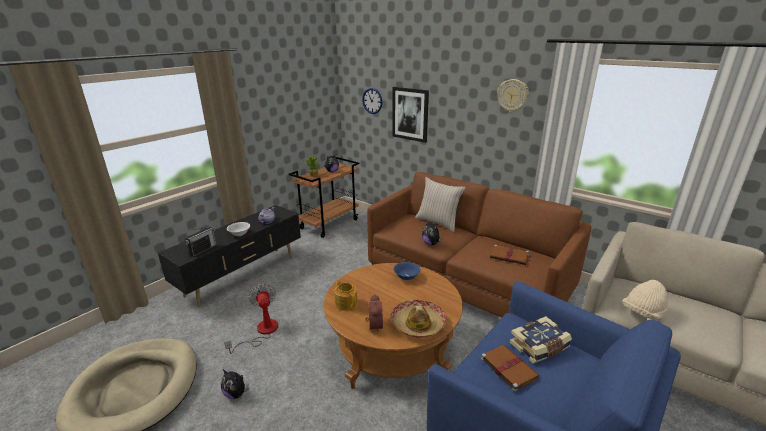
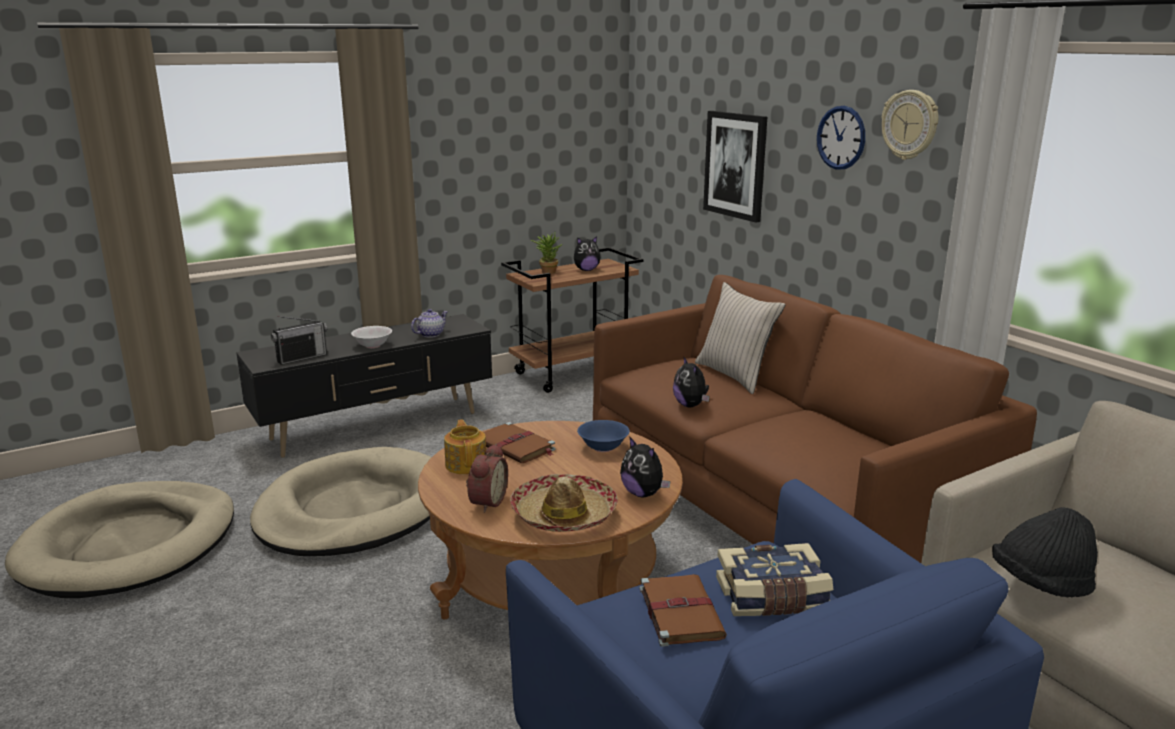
camera: 20 degrees right, 5 degrees down
(236, 394) = (262, 582): plush toy -> plush toy (643, 494)
(261, 332) = (353, 510): fan -> beige dog bed
(372, 101) = (676, 139): wall clock -> wall clock (841, 137)
(510, 256) = (831, 447): brown book -> brown book (515, 446)
(642, 313) = (1040, 584): beige hat -> black hat

